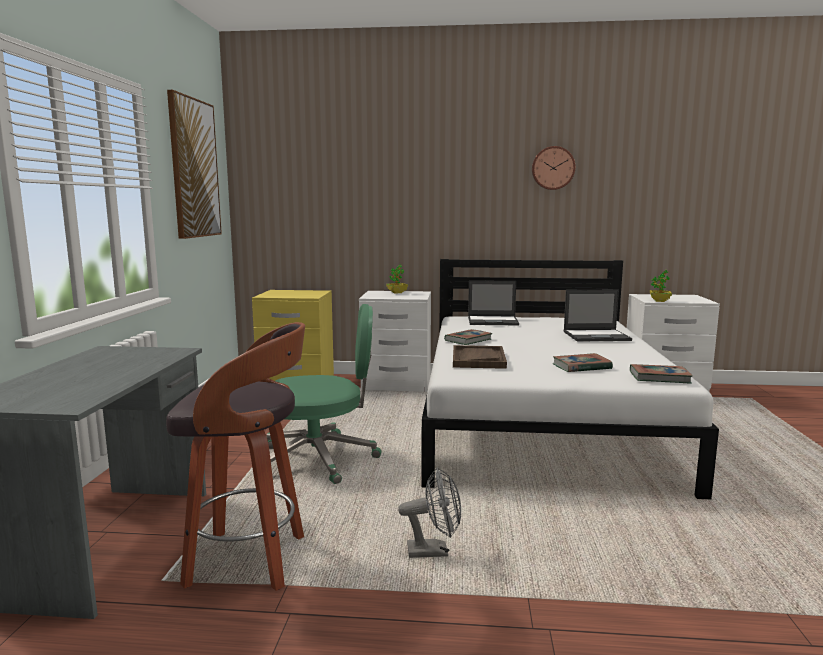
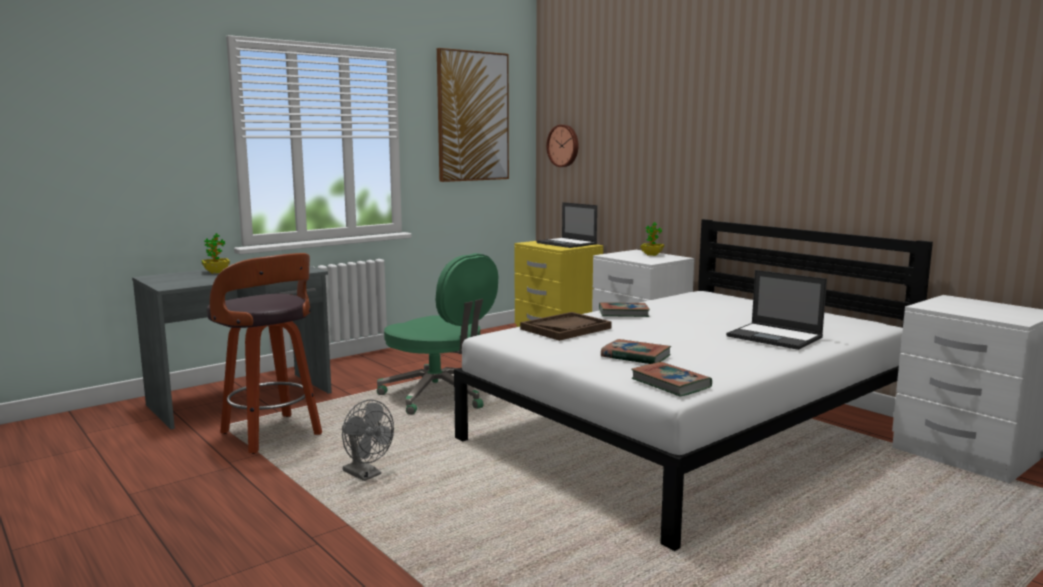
camera: 45 degrees right, 0 degrees up
(493, 321) = (723, 302): laptop -> laptop (567, 243)
(553, 168) = (843, 104): wall clock -> wall clock (564, 145)
(659, 301) = (938, 308): potted plant -> potted plant (216, 272)

